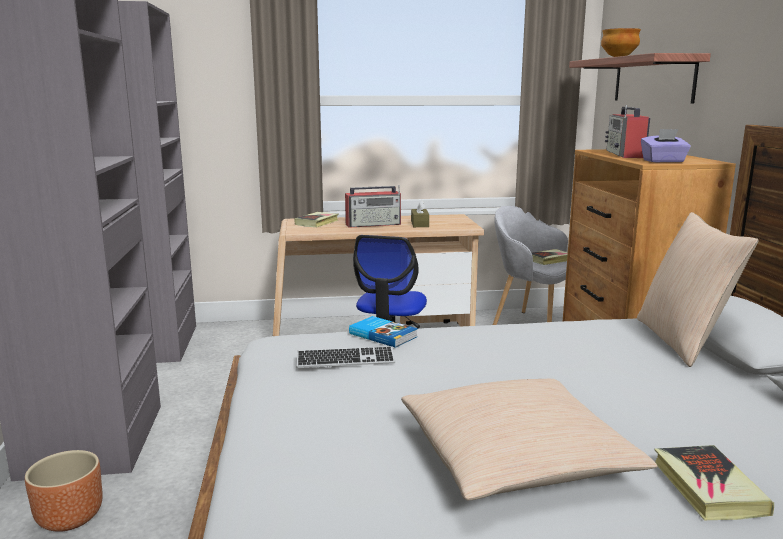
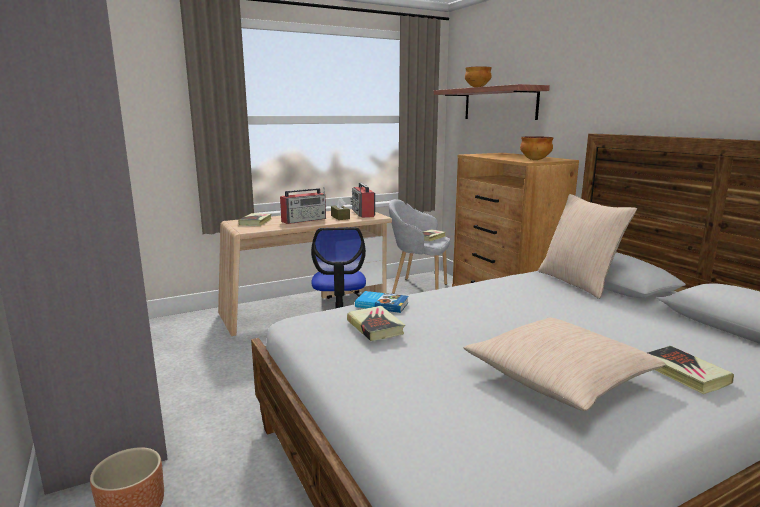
camera: 20 degrees left, 0 degrees up
(345, 360) = (375, 327): keyboard -> book
(625, 154) = (500, 156): radio -> radio (363, 213)
(663, 161) = (535, 160): purple tissue box -> bowl

